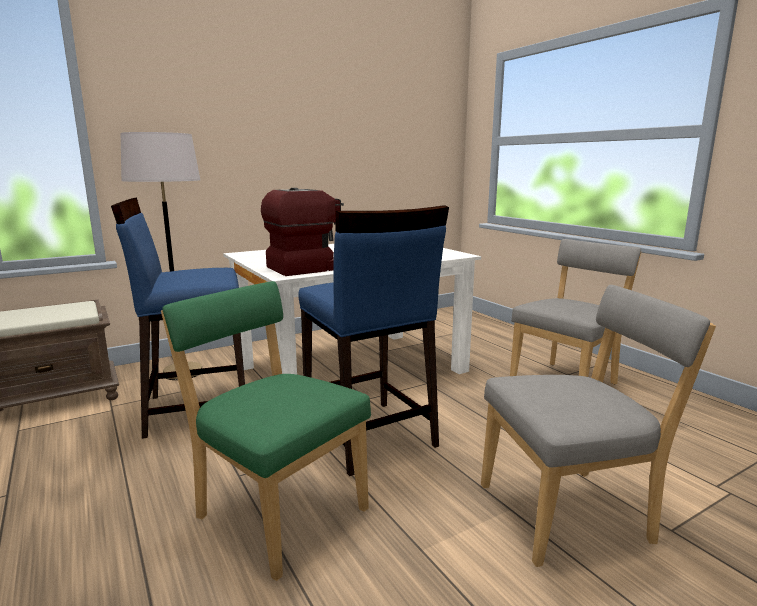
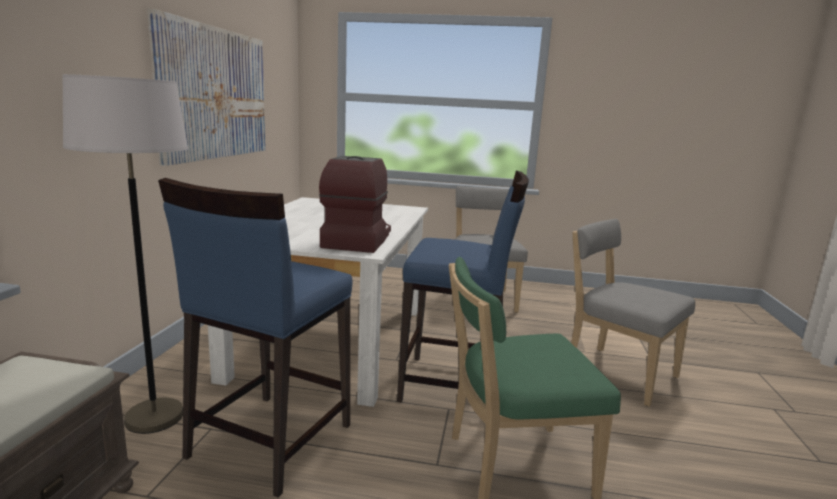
camera: 50 degrees left, 0 degrees up
(327, 145) = (215, 93): none -> picture
(571, 513) = (616, 372): grey chair -> grey chair turned 75 degrees counterclockwise

